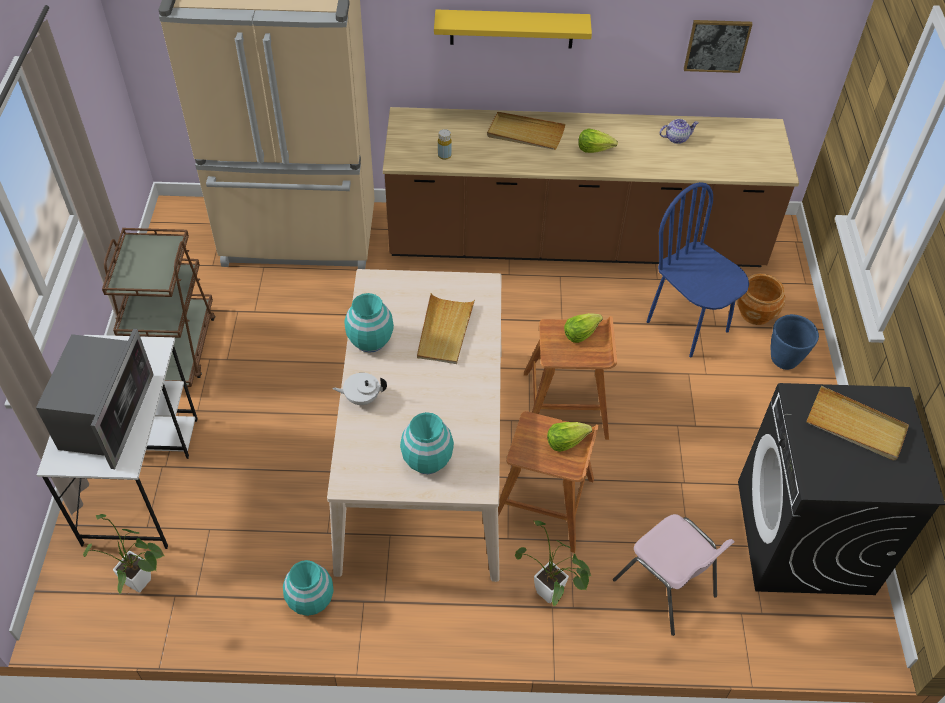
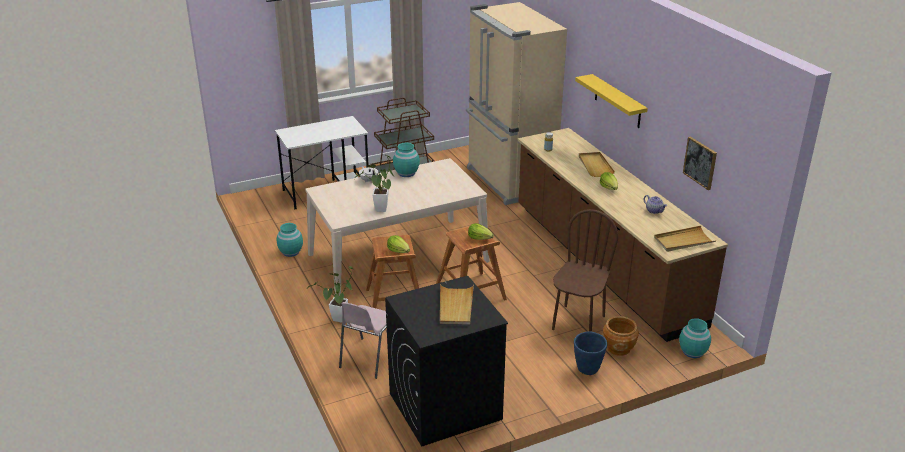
camera: 65 degrees right, 20 degrees down
(105, 416) = (313, 132): microwave -> none
(143, 585) = (272, 210): potted plant -> potted plant (380, 211)
(427, 460) = (345, 205): turquoise vase -> turquoise vase (693, 352)
(444, 331) = (430, 189): beige tray -> beige tray (683, 241)
(688, 326) = (578, 322): blue chair -> brown chair

